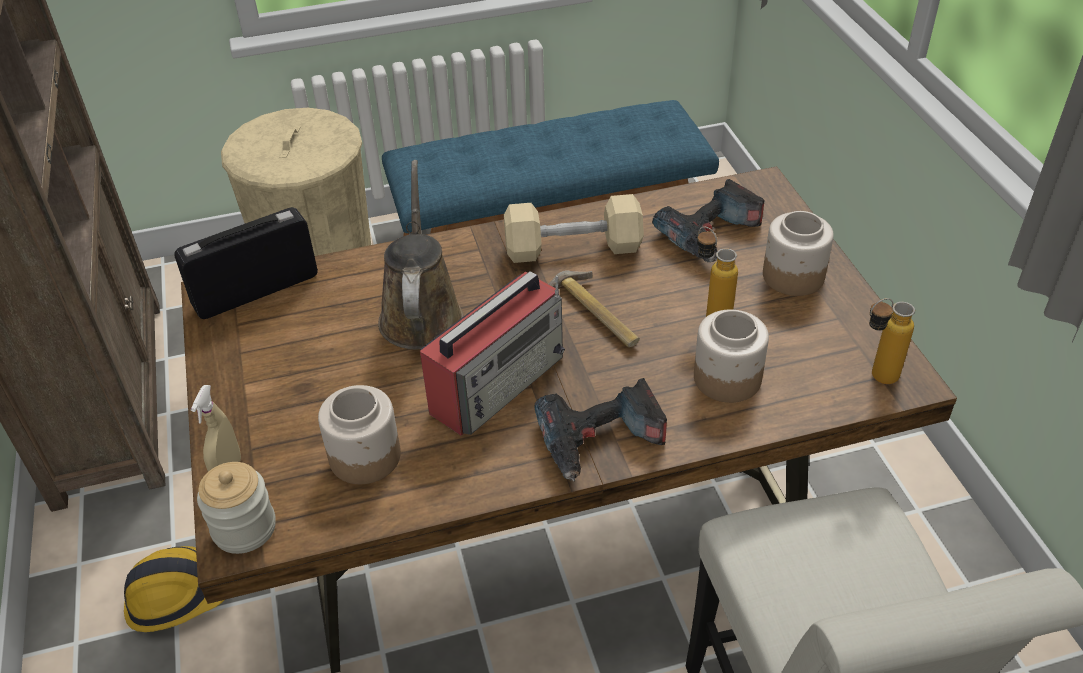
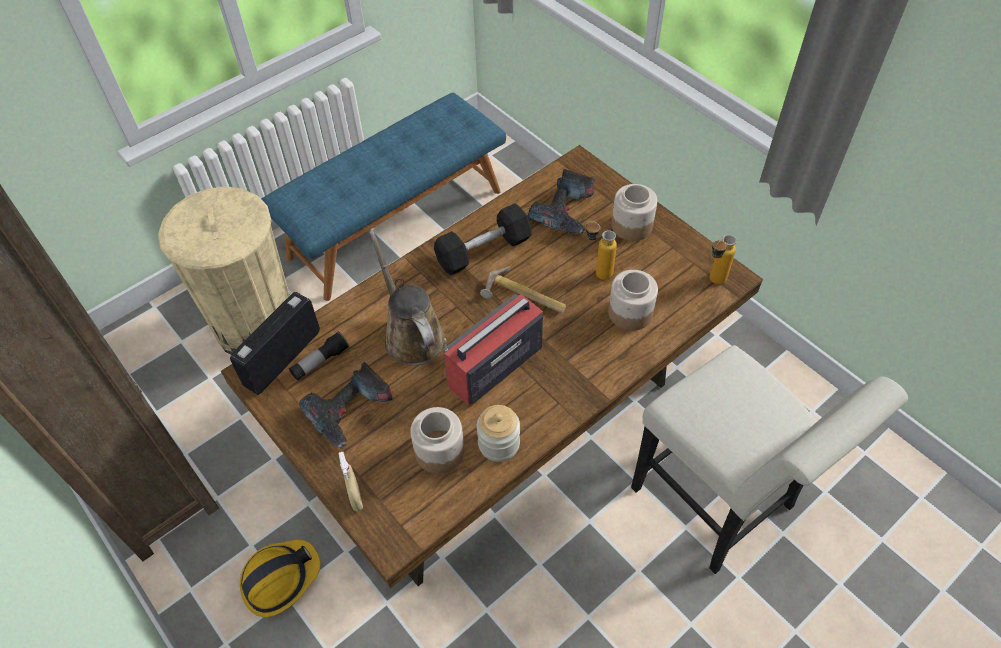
camera: 25 degrees left, 10 degrees up
(244, 528) = (392, 531): jar -> jar (499, 444)
(295, 308) = (320, 362): none -> flashlight
(499, 382) = (493, 367): radio -> radio turned 150 degrees counterclockwise
(573, 248) = (483, 251): beige dumbbell -> black dumbbell
(600, 441) = (579, 384): power drill -> power drill (351, 412)

